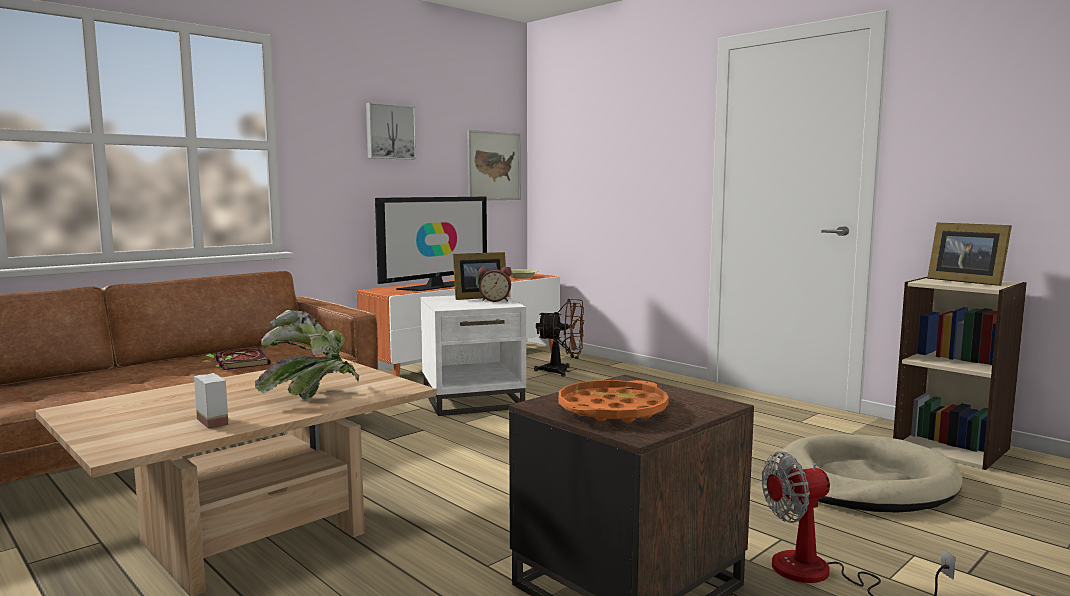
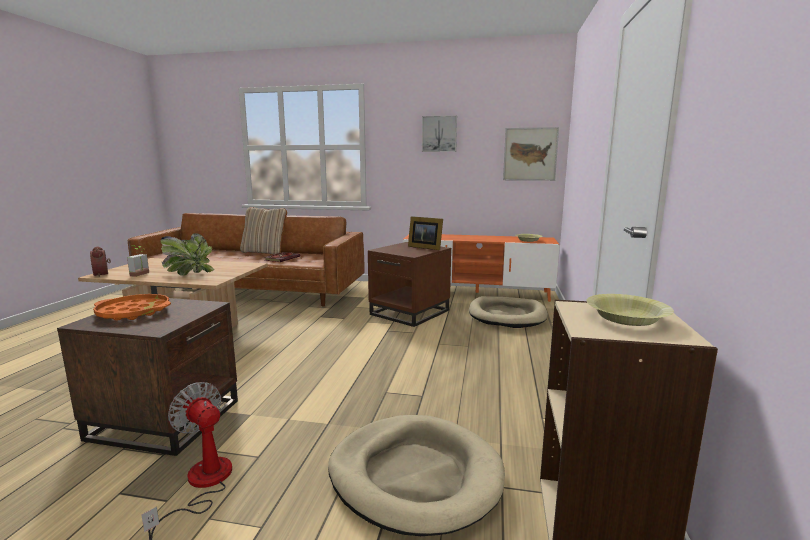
camera: 55 degrees right, 5 degrees up
(148, 365) = (265, 252): none -> beige pillow
(435, 286) = (450, 237): television -> none
(473, 399) = (410, 312): white side table -> brown side table
(495, 300) = (421, 251): alarm clock -> alarm clock (103, 274)
(562, 371) = (507, 315): brown fan -> beige dog bed
(964, 281) = (627, 319): picture frame -> yellow bowl

